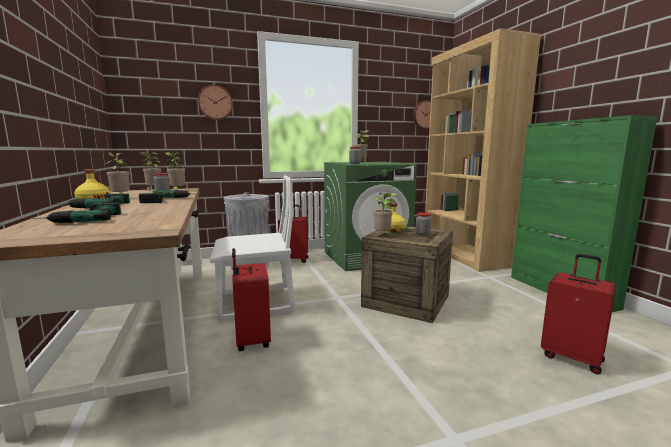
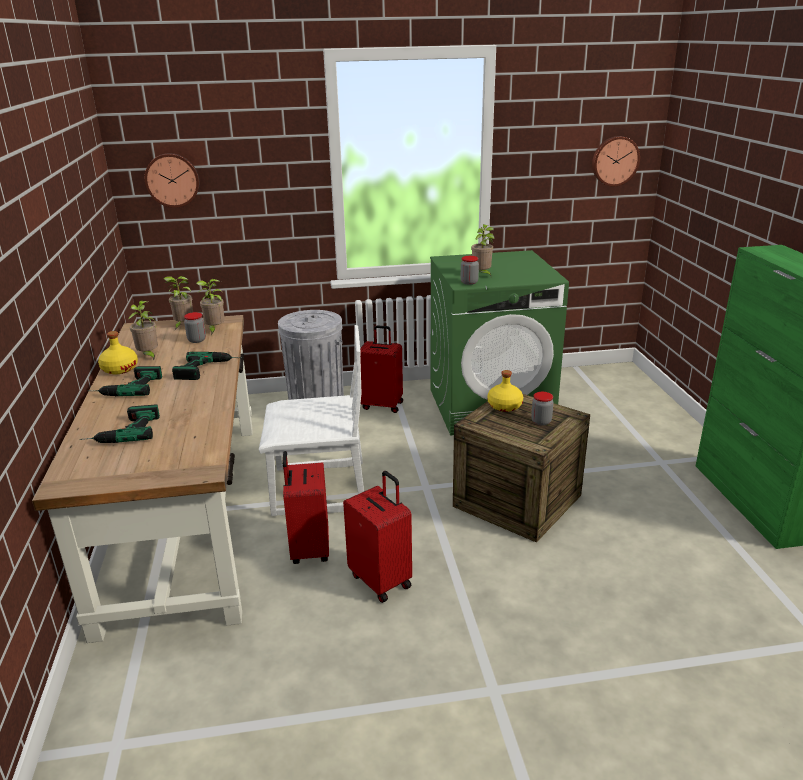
camera: 10 degrees right, 15 degrees up
(215, 102) = (262, 170): wall clock -> wall clock (172, 180)
(383, 236) = (484, 422): potted plant -> none
(464, 255) = (648, 410): brown bookcase -> none
(572, 357) = (685, 611): red suitcase -> red suitcase (381, 580)

